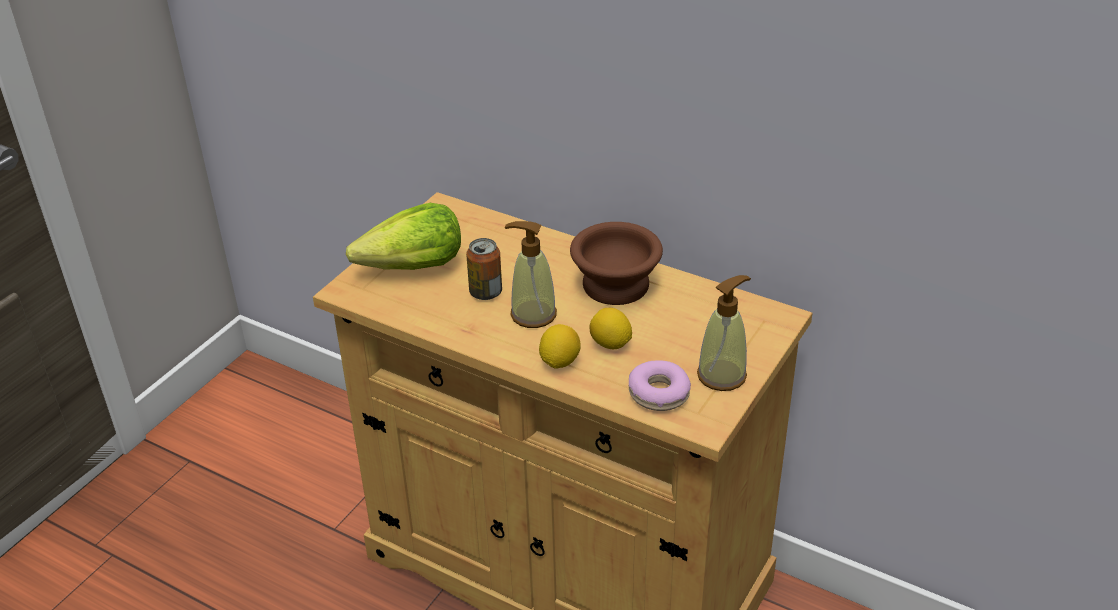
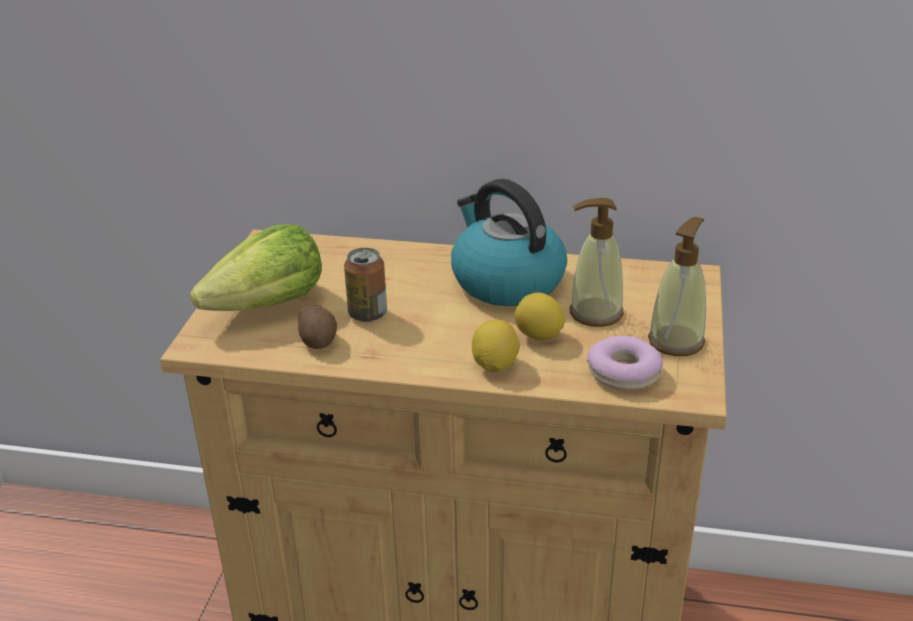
camera: 20 degrees left, 5 degrees down
(436, 307) = (319, 340): none -> potato
(533, 314) = (435, 325): soap dispenser -> soap dispenser (595, 313)
(614, 287) = (506, 281): brown bowl -> kettle

